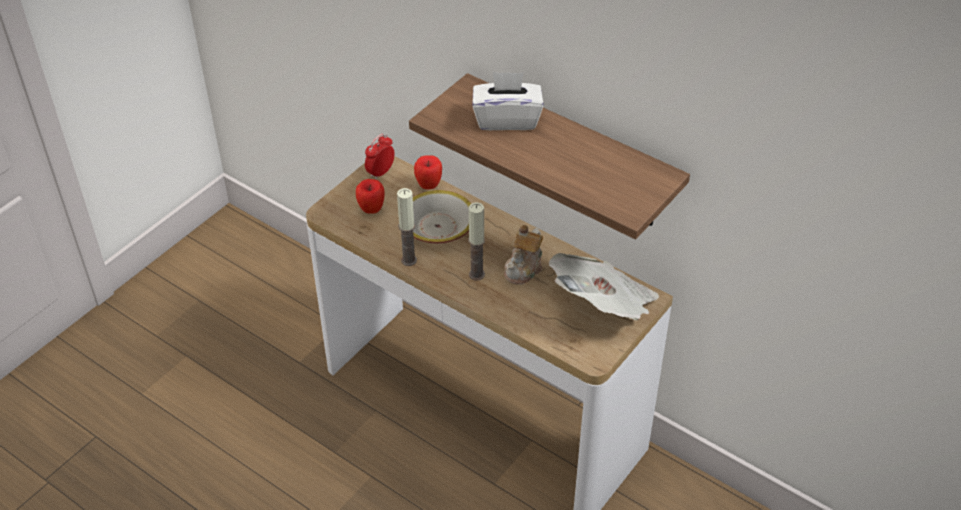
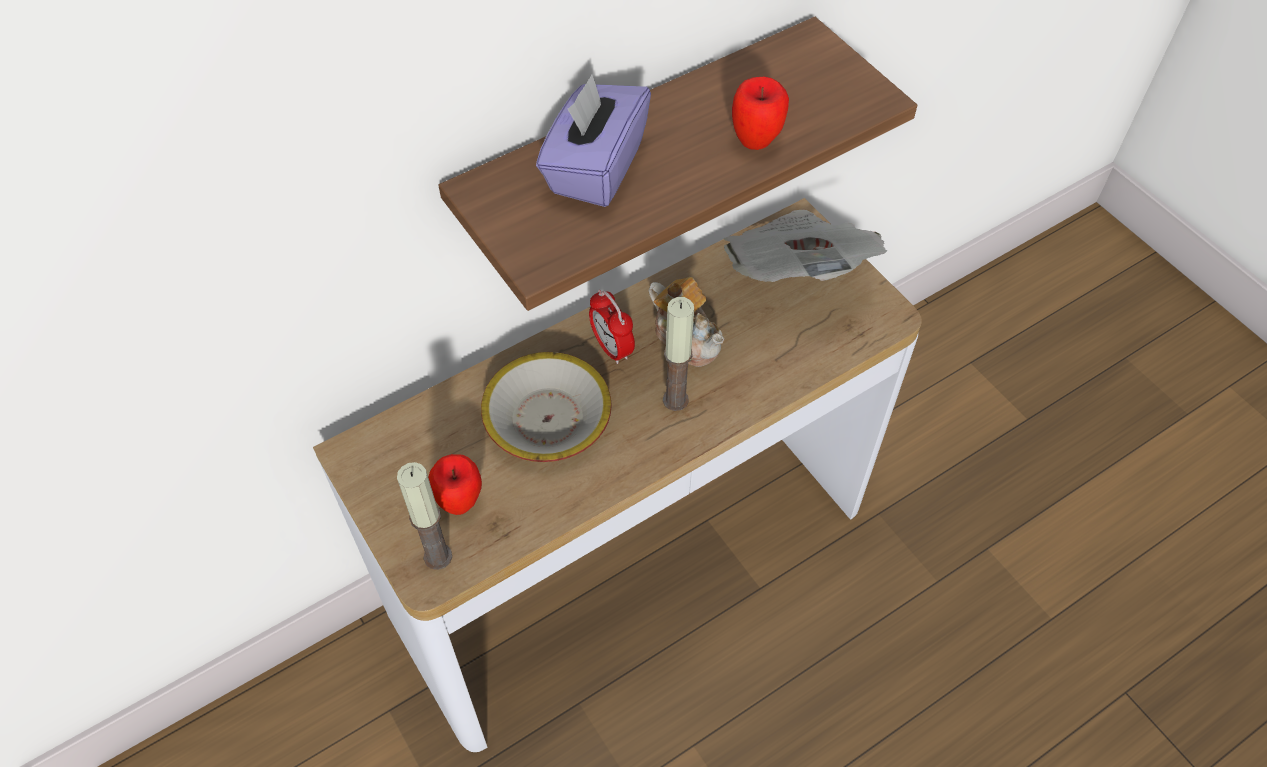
camera: 70 degrees left, 10 degrees up
(380, 172) = (373, 463): alarm clock -> alarm clock (612, 348)
(409, 260) = (605, 481): candle -> candle (438, 556)
(428, 186) = (446, 404): apple -> apple (756, 141)
(507, 119) = (595, 168): white tissue box -> purple tissue box

